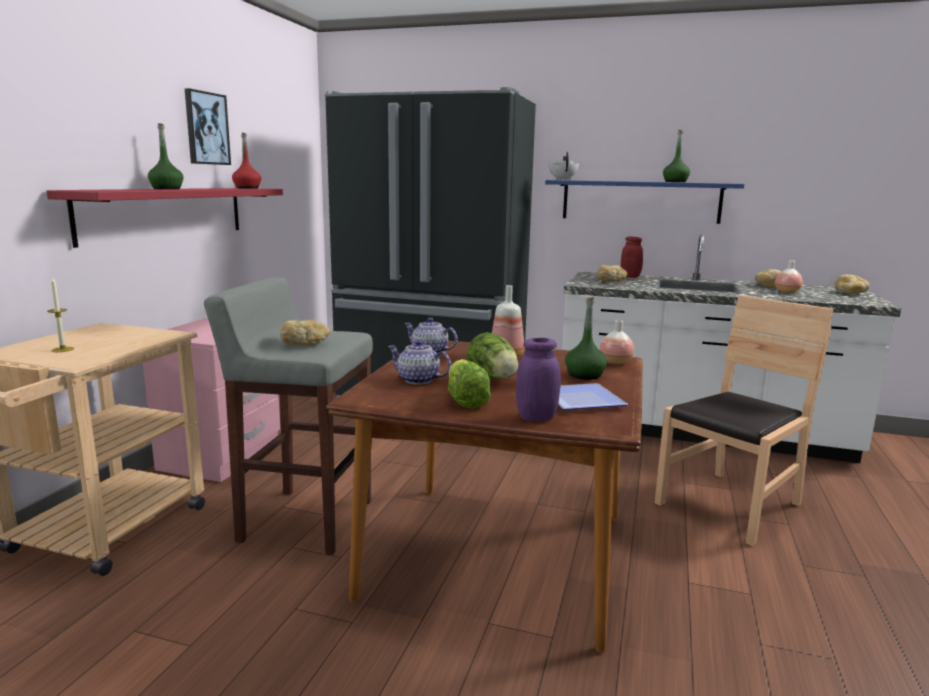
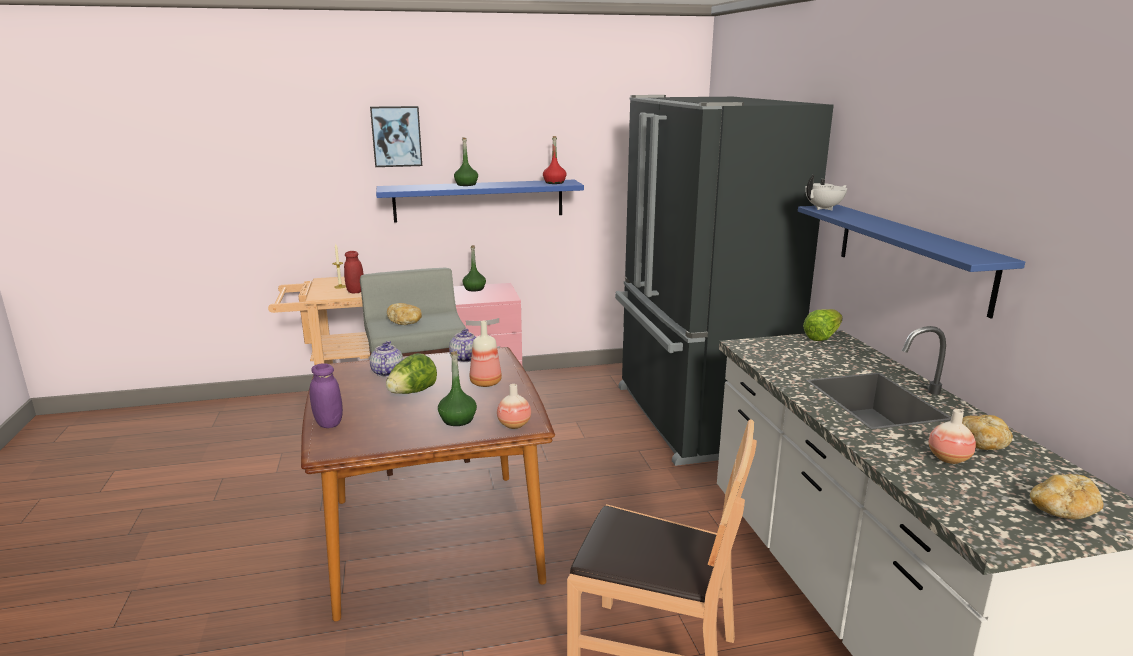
camera: 60 degrees right, 5 degrees up
(166, 213) = (479, 200): red shelf -> blue shelf
(206, 128) = (531, 133): picture -> picture (396, 136)
(465, 401) = (350, 395): lettuce -> lettuce (822, 337)
(578, 400) = (383, 429): plate -> none
(611, 281) = (797, 354): bread -> none
(630, 277) = (859, 357): red jar -> red jar (355, 291)
(675, 182) = (922, 239): green bottle -> green bottle (474, 289)

